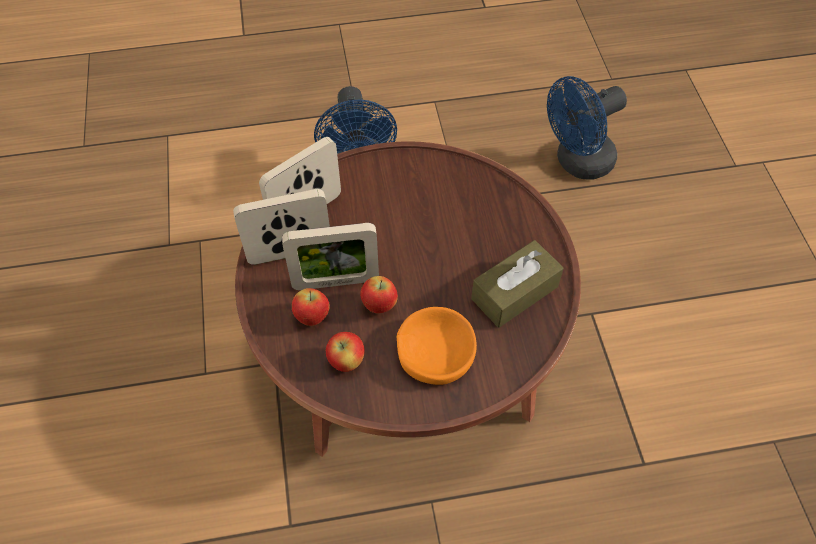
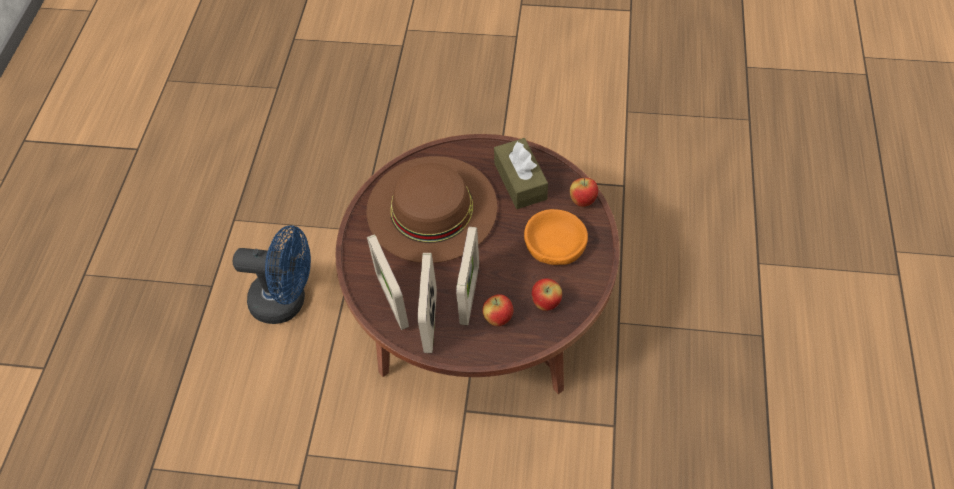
camera: 70 degrees left, 0 degrees up
(379, 305) = (502, 270): apple -> apple (582, 201)
(439, 214) = (432, 208): none -> brown hat
(577, 163) = (354, 139): blue fan -> none

